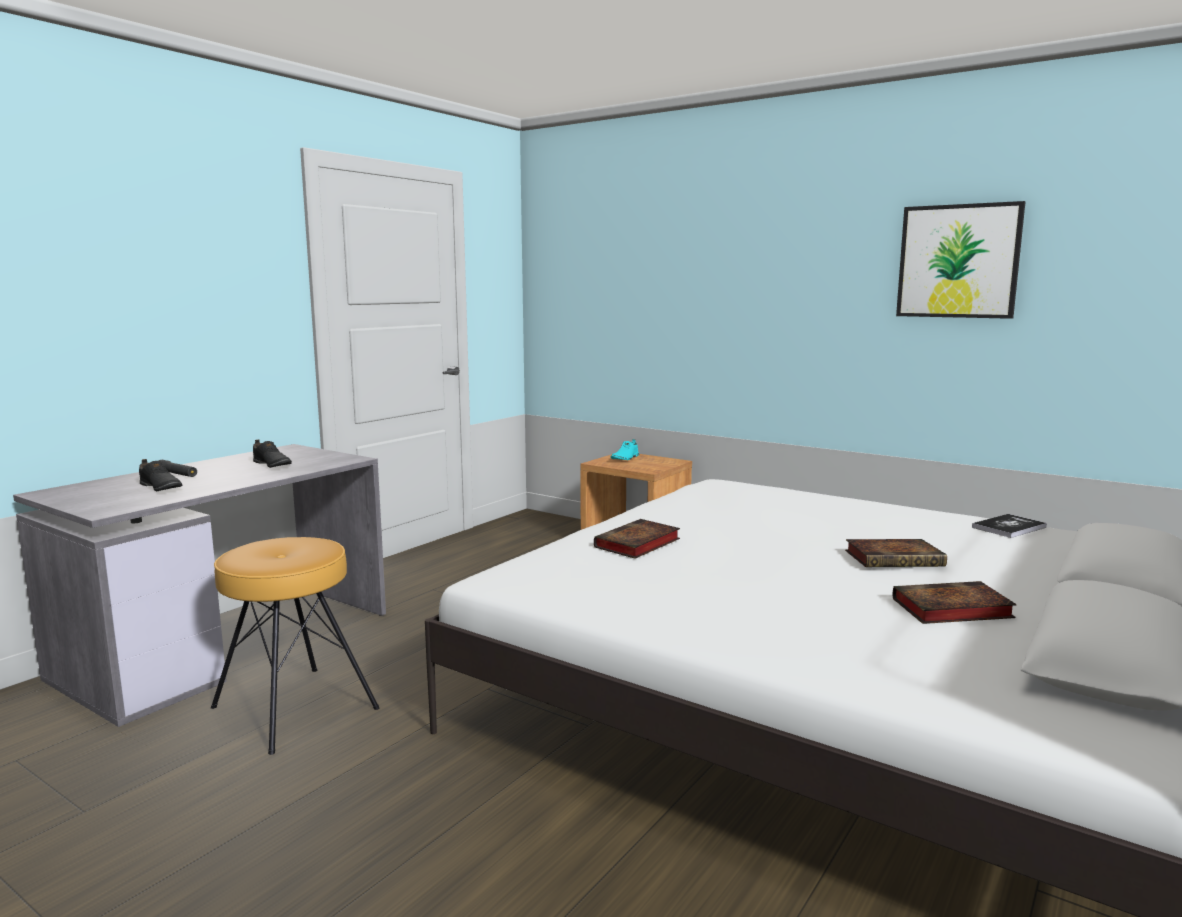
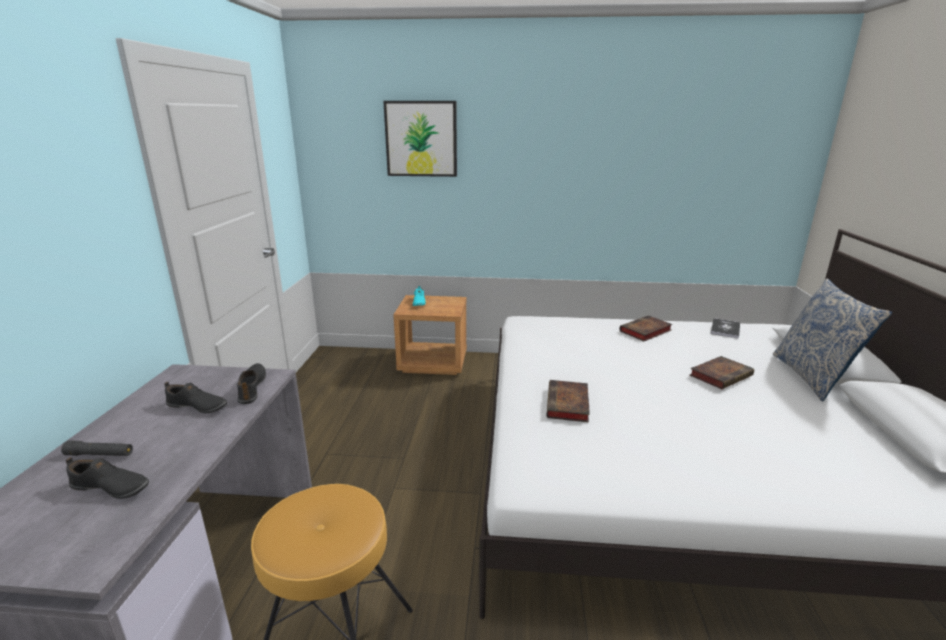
camera: 30 degrees left, 10 degrees up
(327, 462) = (252, 387): none -> black shoe
(949, 609) = (806, 416): book -> book (645, 331)
(958, 261) = (659, 152): picture -> picture (421, 139)
(1053, 586) = (813, 377): none -> pillow

